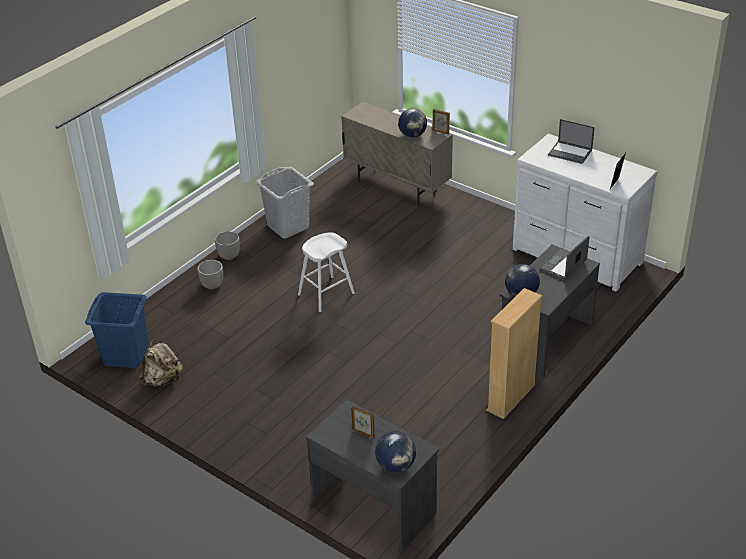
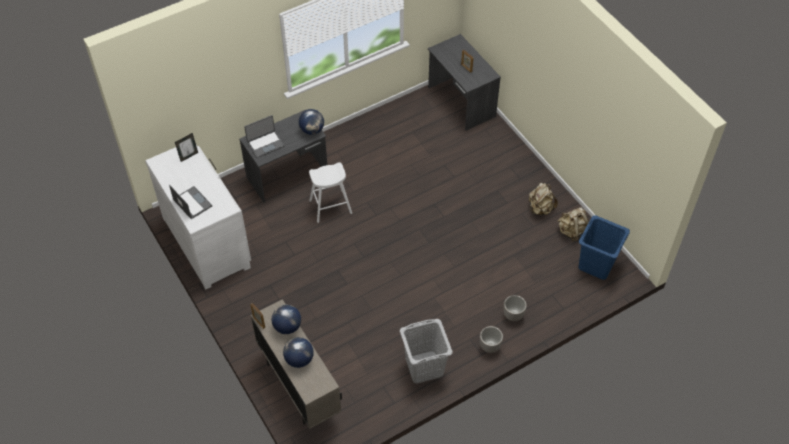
camera: 160 degrees left, 15 degrees up
(210, 394) = (540, 209): none -> beige backpack
(326, 294) = (423, 272): white stool -> white stool (330, 207)
(396, 465) = (456, 45): globe -> globe (299, 359)
(511, 398) = (340, 141): beige bookcase -> none

